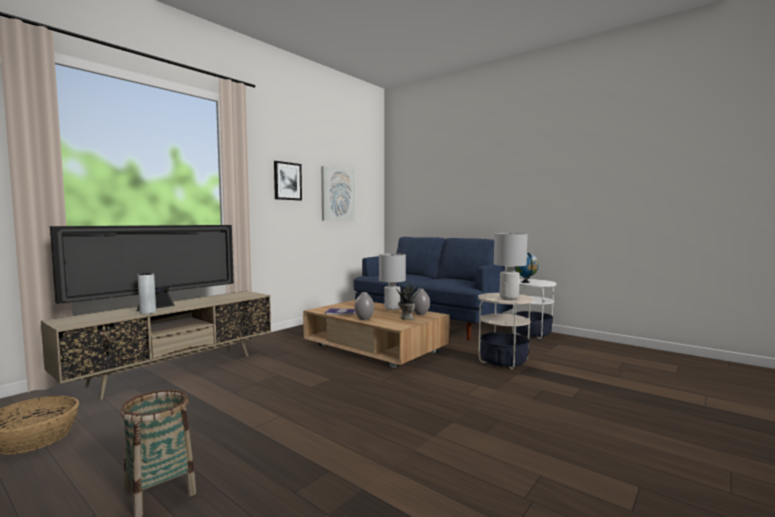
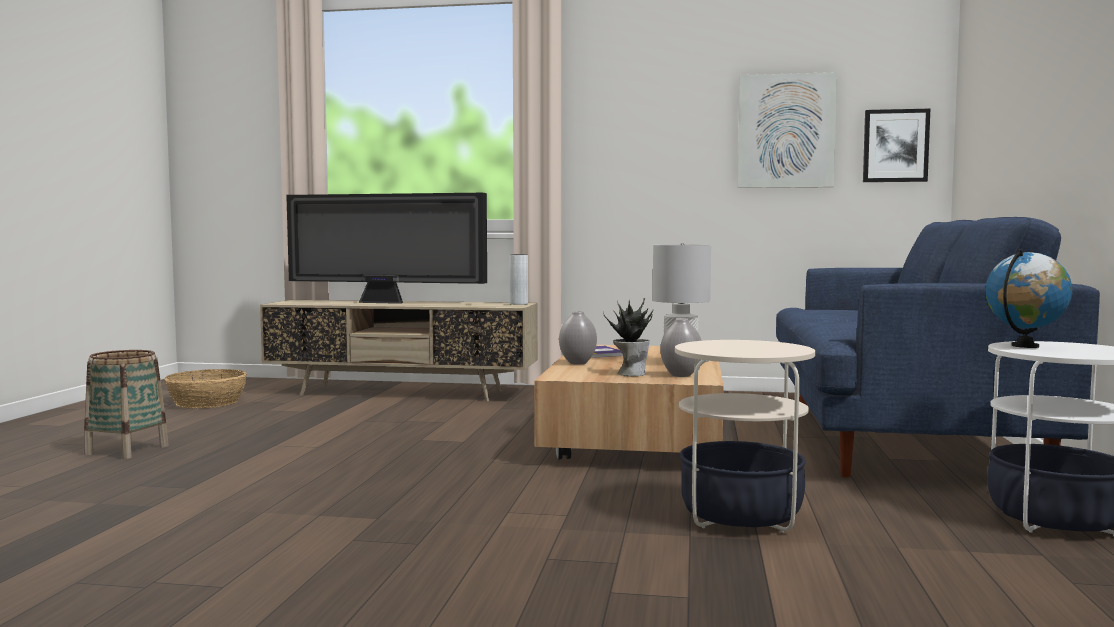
camera: 60 degrees right, 0 degrees up
(147, 312) = (356, 304): grey vase -> grey vase (518, 304)
(287, 181) = (653, 115): picture -> picture (895, 146)
(508, 299) = (719, 349): grey table lamp -> none

